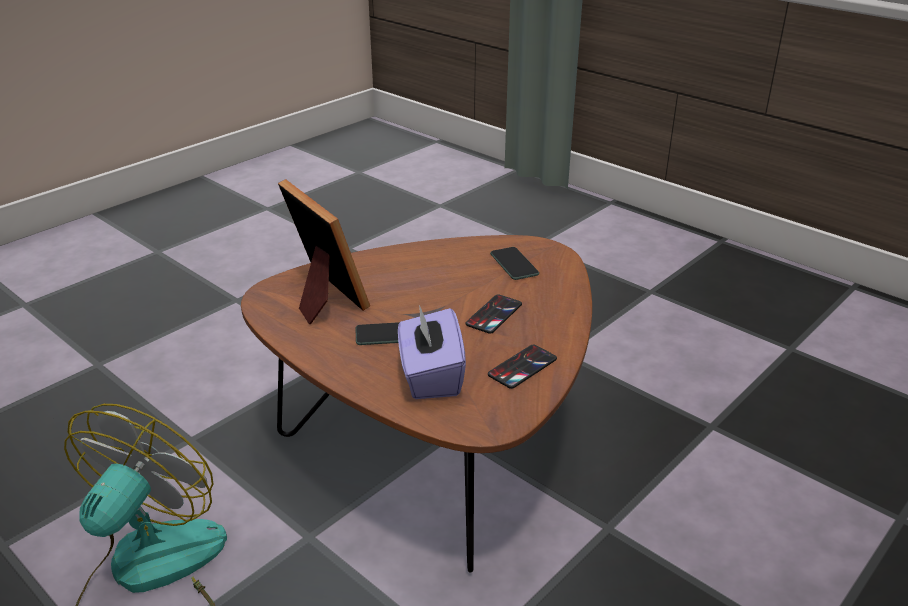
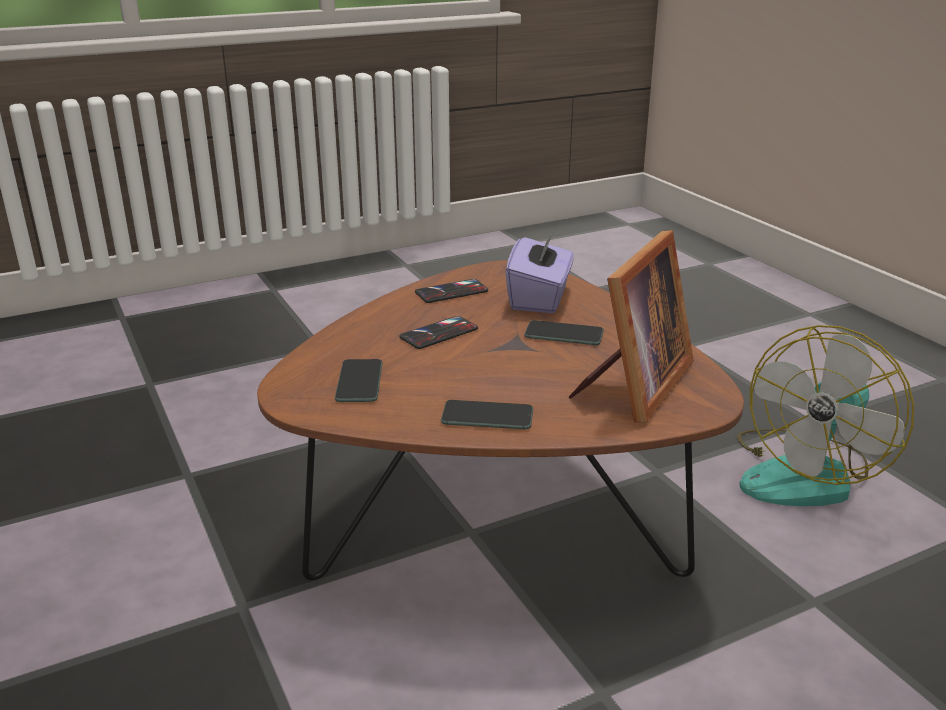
camera: 160 degrees left, 5 degrees down
(322, 295) = (633, 386): picture frame -> picture frame turned 135 degrees counterclockwise
(413, 257) = (487, 416): none -> phone

